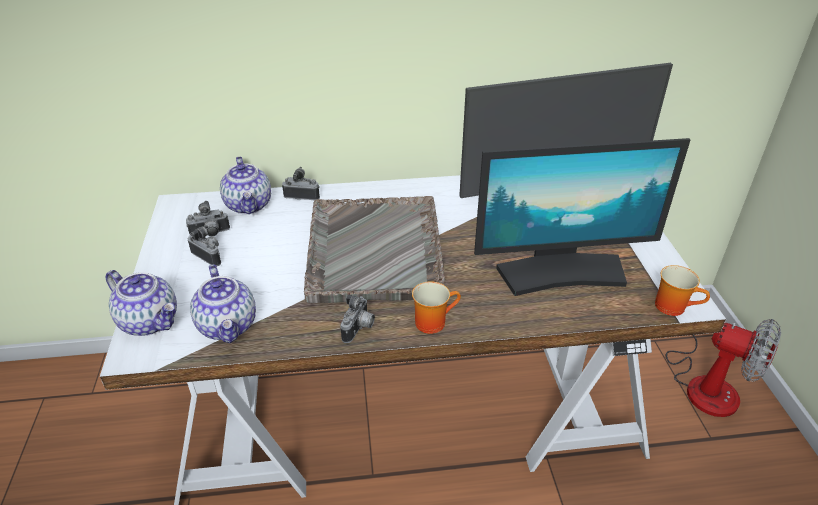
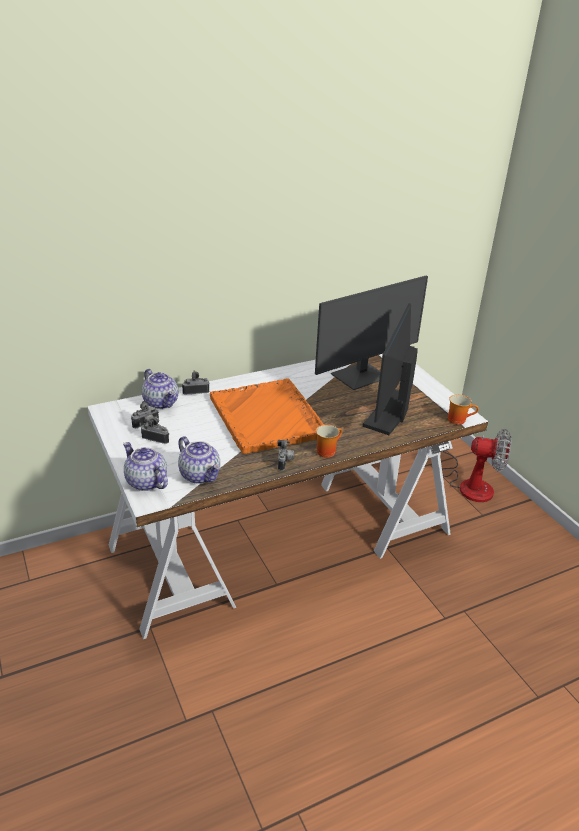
camera: 20 degrees left, 5 degrees down
(150, 321) = (145, 482): teapot -> teapot turned 150 degrees counterclockwise
(374, 251) = (267, 417): grey tray -> orange tray
(561, 272) = (388, 412): monitor -> monitor turned 135 degrees clockwise

